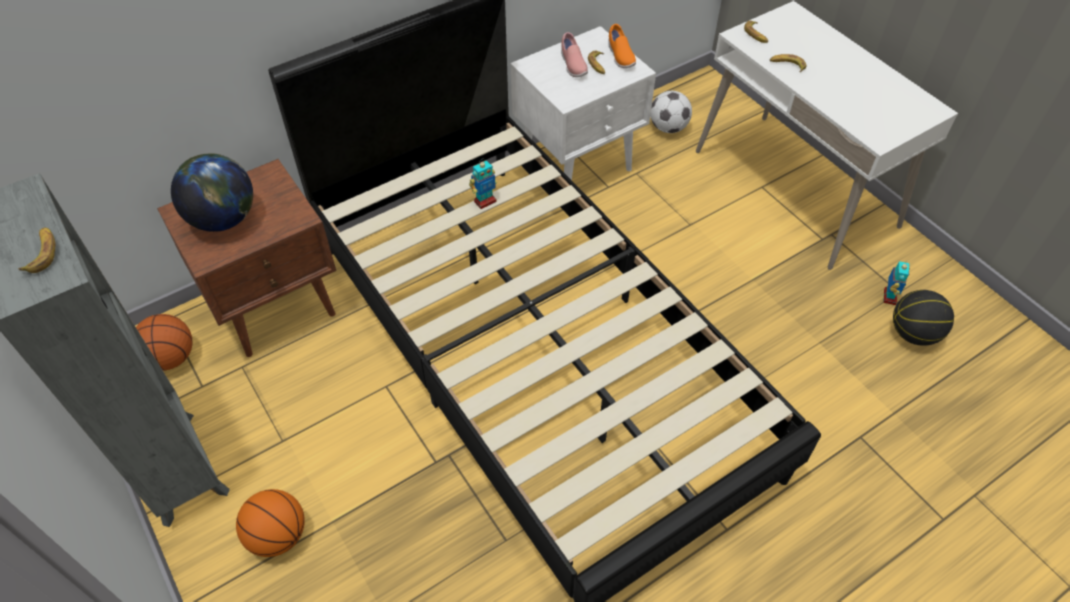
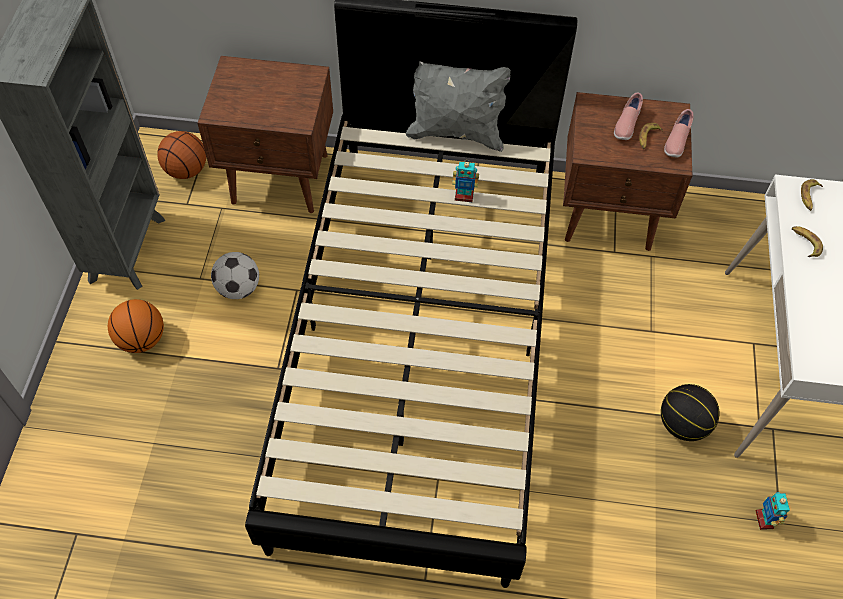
camera: 40 degrees right, 5 degrees up
(42, 253) = (41, 51): banana -> none
(224, 219) = (252, 91): globe -> none
(427, 158) = (456, 133): none -> grey pillow
(579, 163) = (610, 215): white nightstand -> brown nightstand
(620, 56) = (676, 142): orange shoe -> pink shoe
(668, 128) = (723, 234): football -> football (238, 288)
(889, 297) = (764, 519): toy robot -> toy robot turned 120 degrees clockwise
(913, 334) = (751, 566): basketball -> basketball (682, 424)

